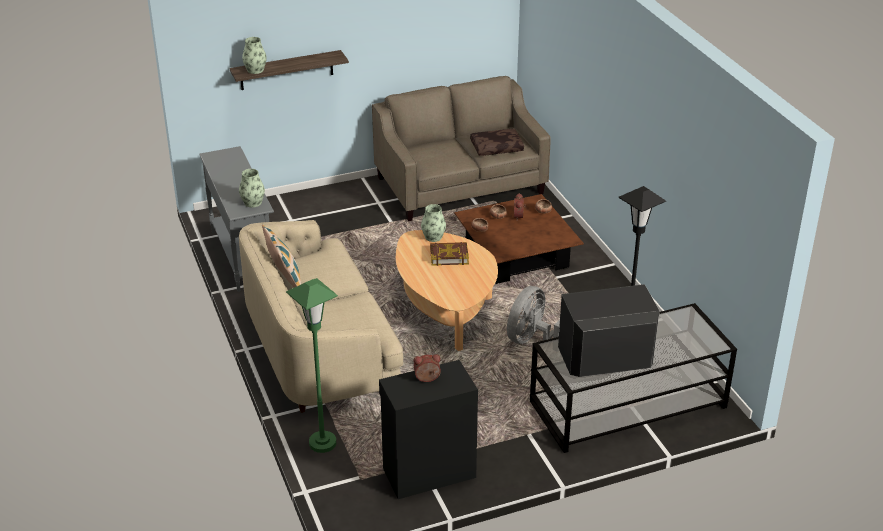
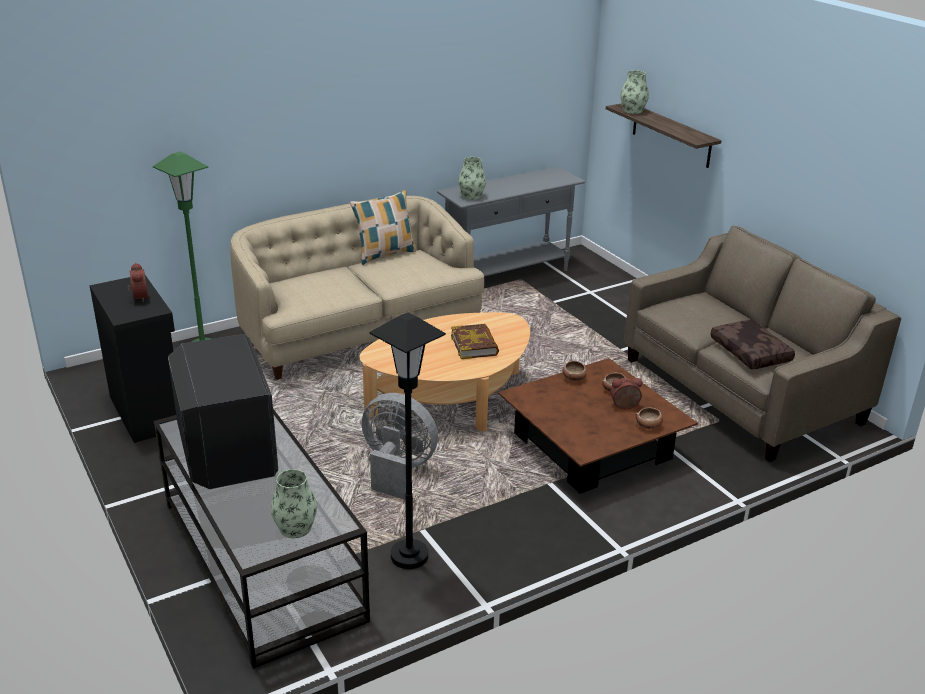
camera: 80 degrees right, 5 degrees down
(433, 237) = (514, 332): vase -> vase (295, 528)

